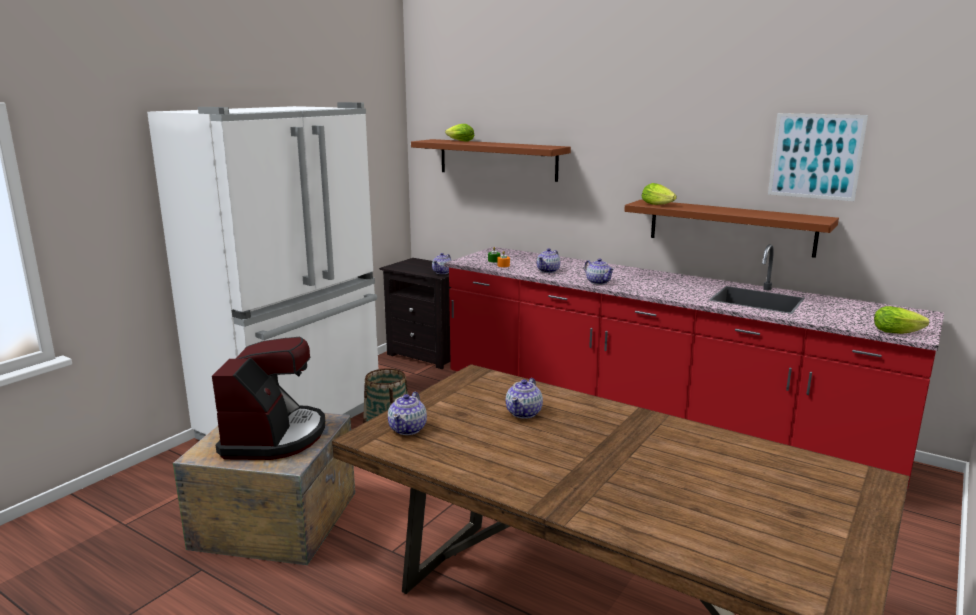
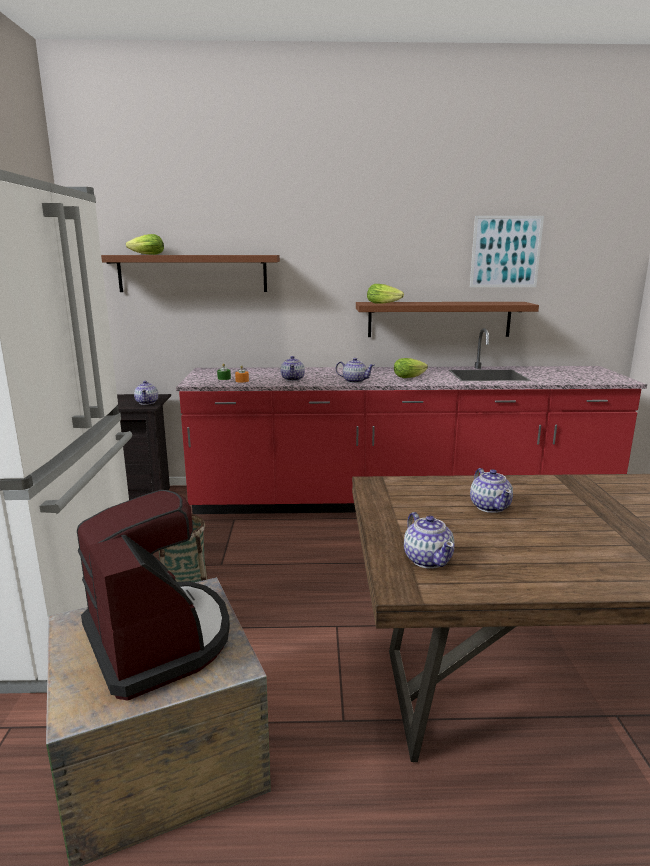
camera: 35 degrees left, 0 degrees up
(899, 332) = (611, 380): lettuce -> lettuce (411, 376)

